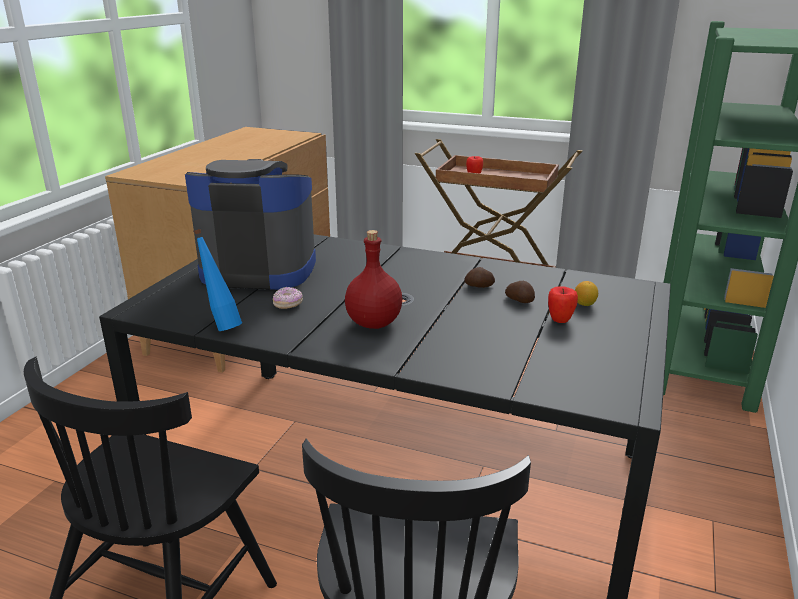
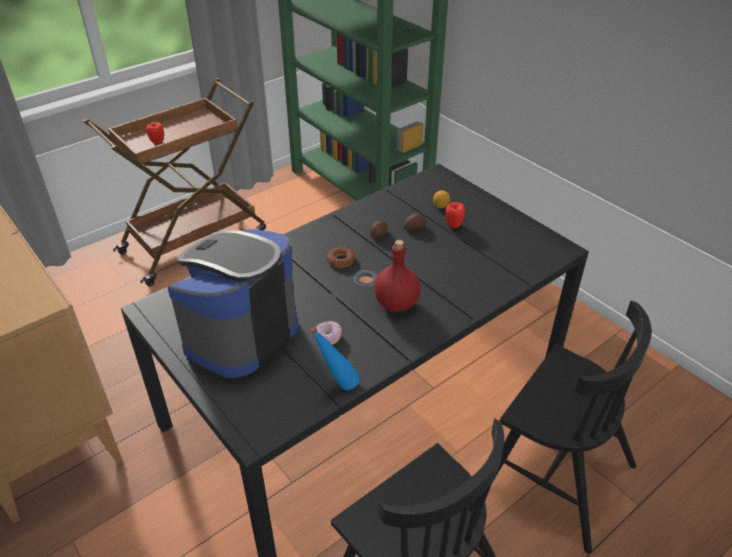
camera: 60 degrees left, 15 degrees up
(411, 280) = (341, 260): none -> donut

